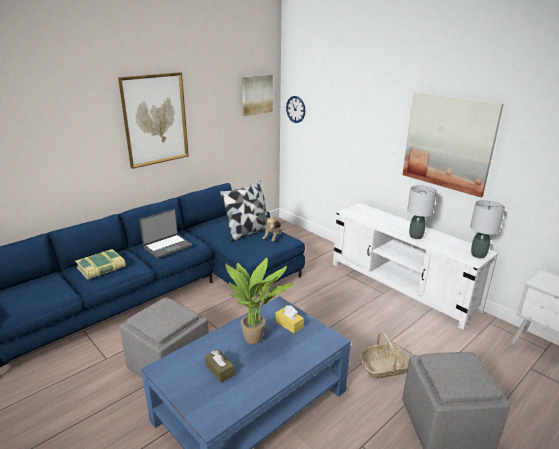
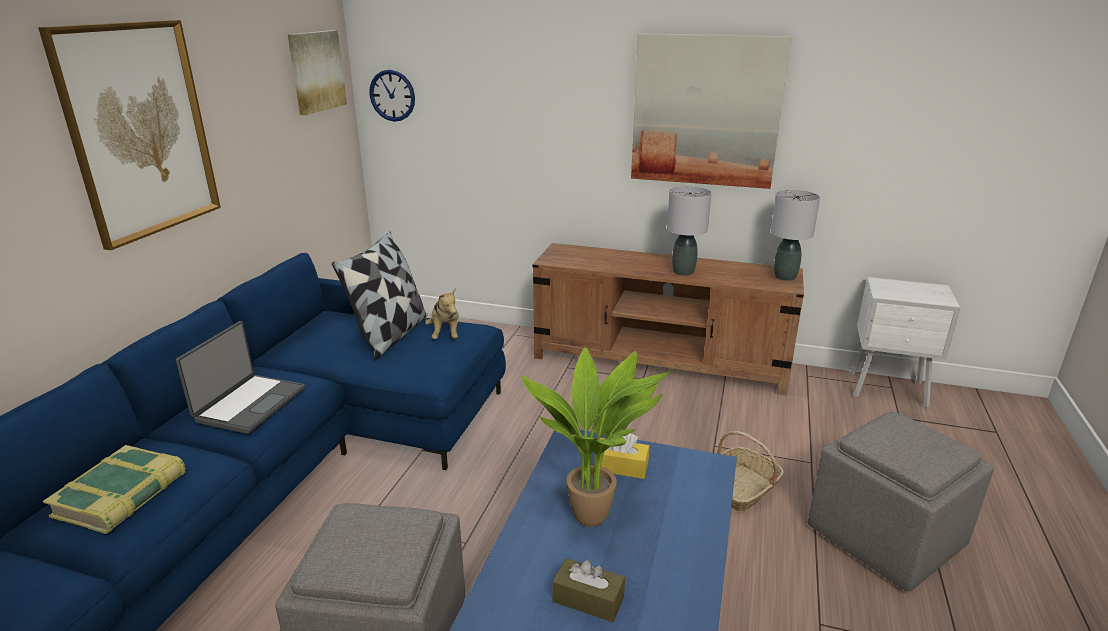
camera: 30 degrees left, 0 degrees up
(402, 286) = (660, 361): white tv stand -> brown tv stand

